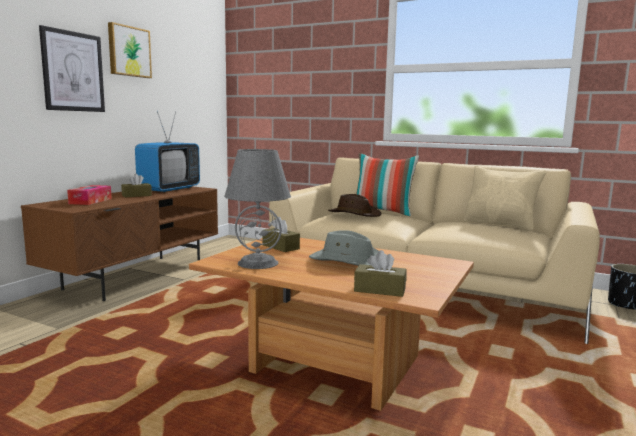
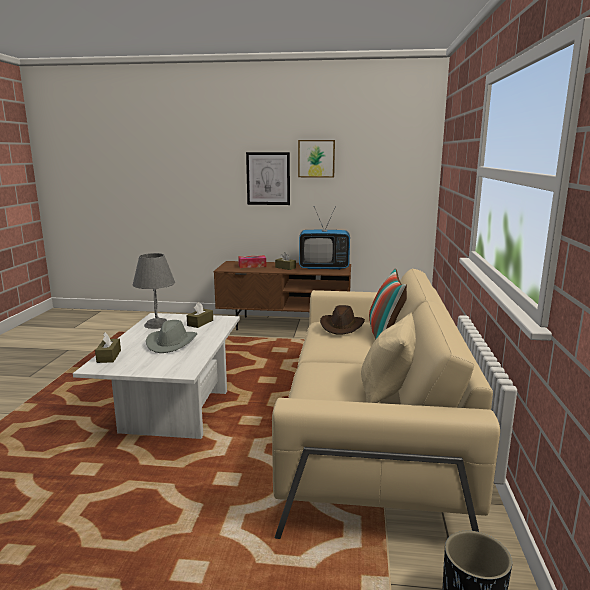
camera: 70 degrees right, 5 degrees up
(332, 366) = (173, 410): brown coffee table -> white coffee table

